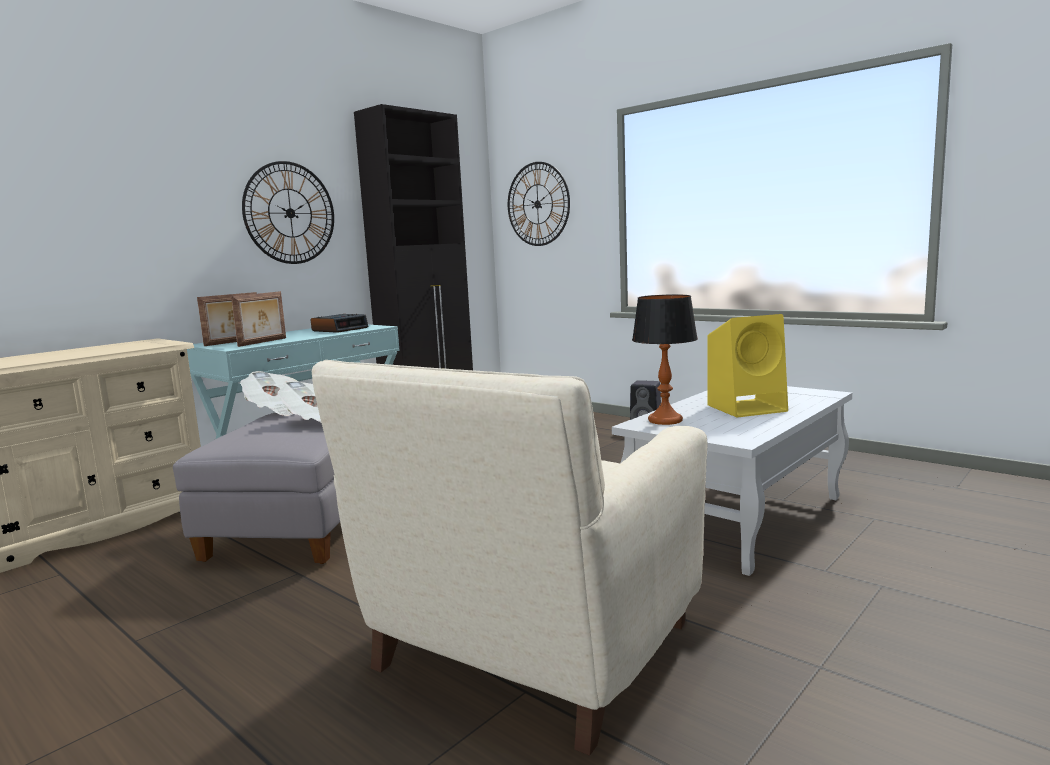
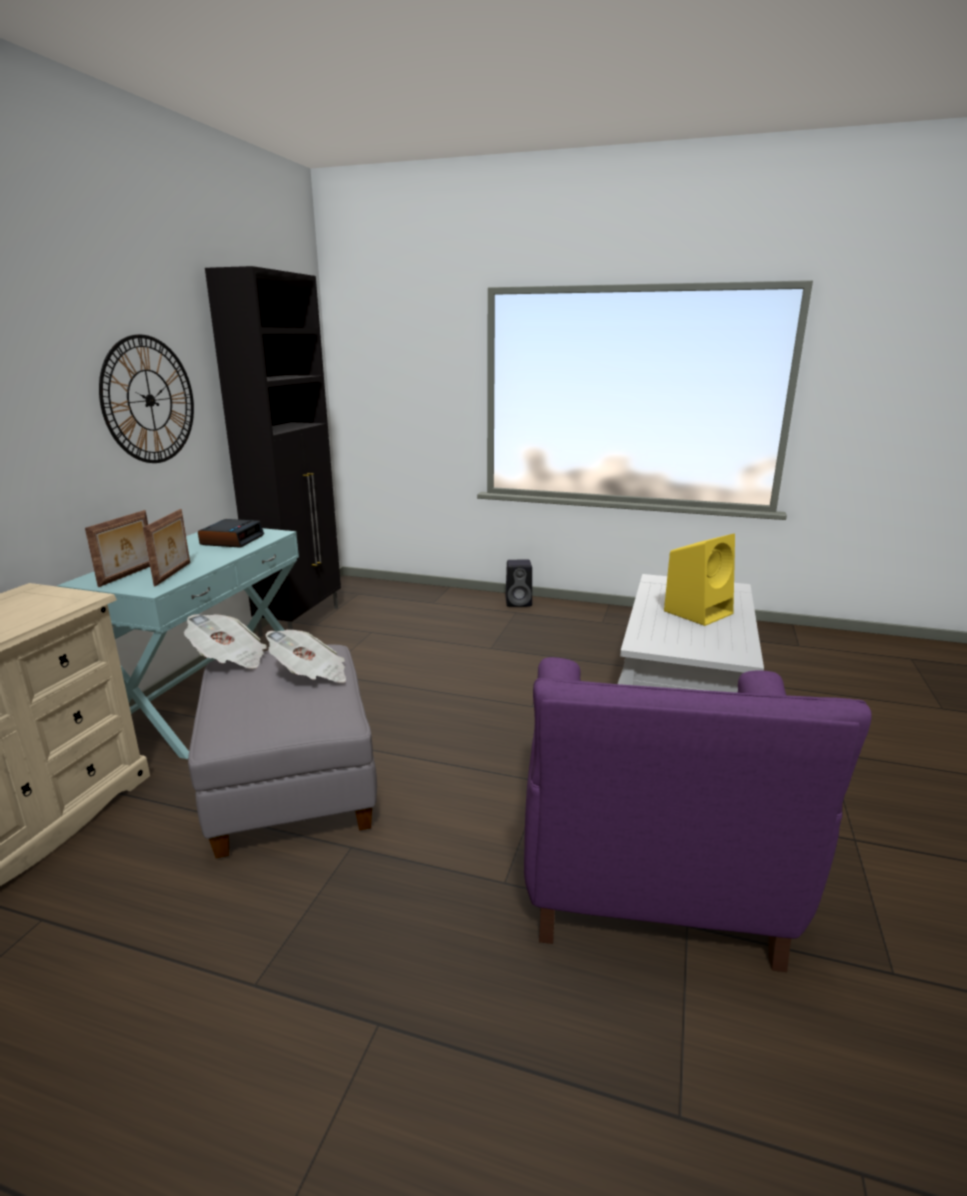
camera: 25 degrees left, 10 degrees up
(528, 649) = (649, 881): beige armchair -> purple armchair
(537, 204) = (389, 376): wall clock -> none
(665, 420) = (655, 636): table lamp -> none

